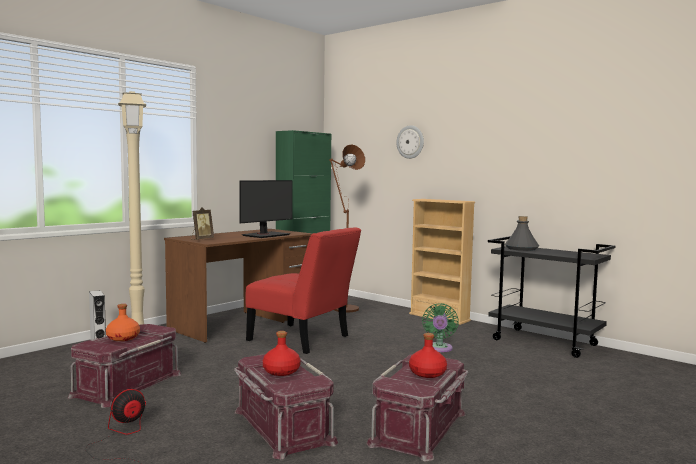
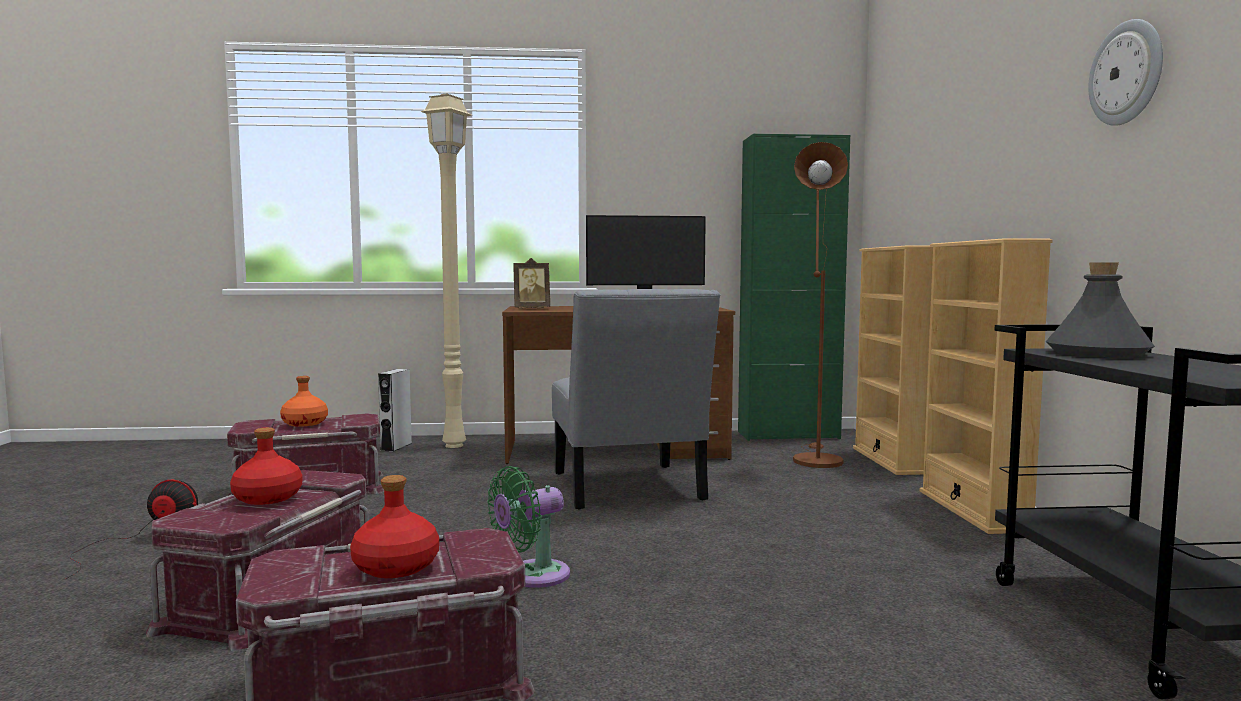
camera: 45 degrees right, 0 degrees up
(302, 340) = (628, 489): red chair -> grey chair
(371, 303) = (890, 460): none -> beige bookcase
(410, 142) = (962, 123): wall clock -> wall clock (1127, 73)
(439, 349) = (816, 564): green fan -> green fan (532, 576)

